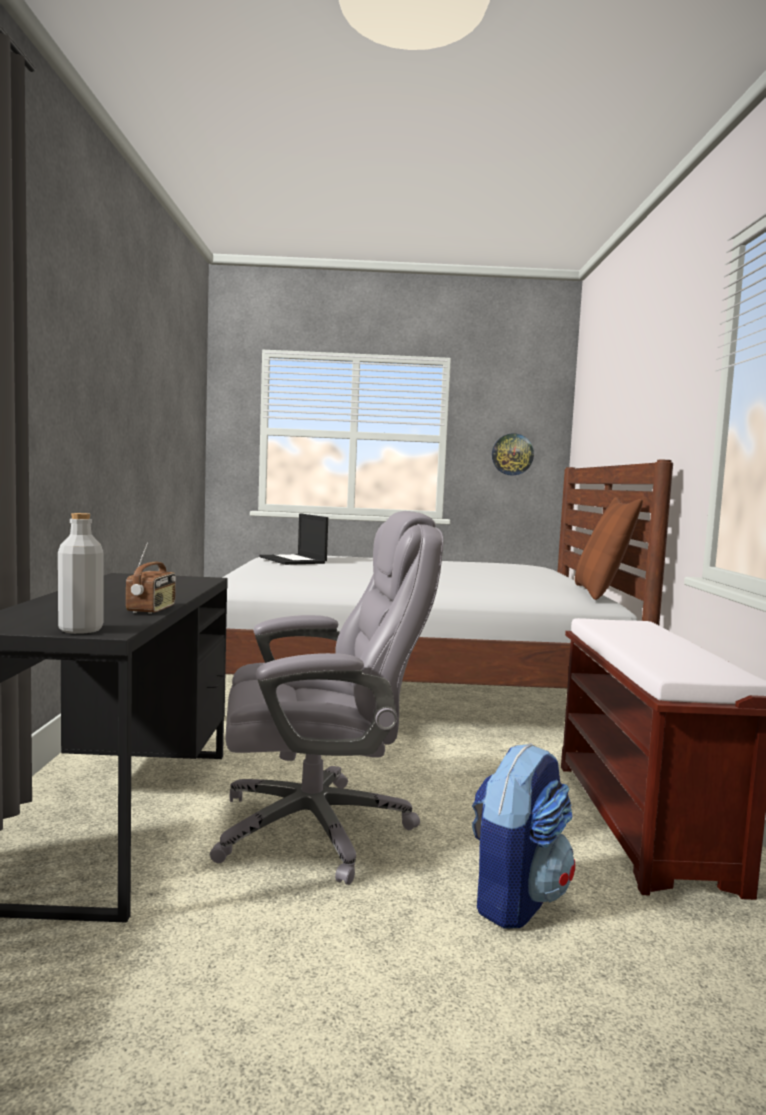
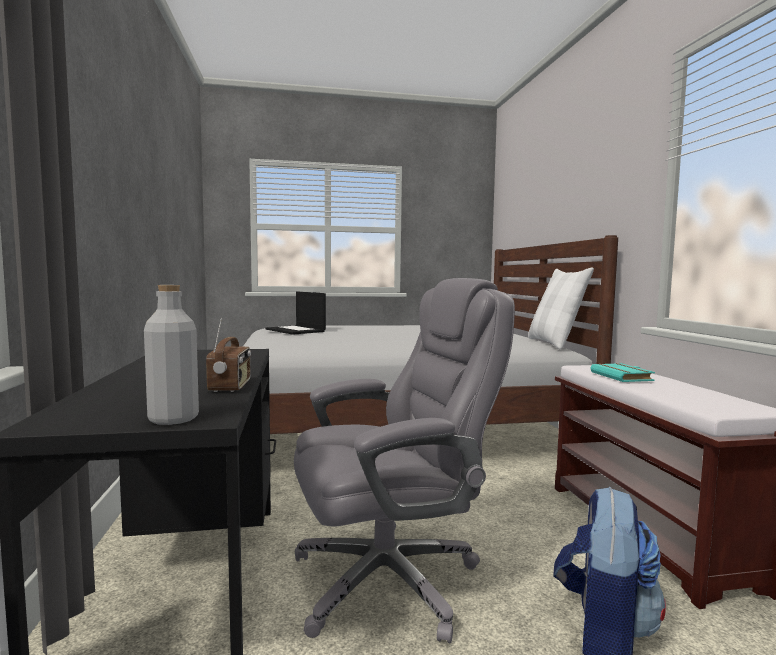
camera: 10 degrees left, 0 degrees up
(512, 454) = (450, 241): wall clock -> none
(600, 592) = (554, 343): brown pillow -> white pillow
(626, 635) = (623, 377): none -> turquoise book

